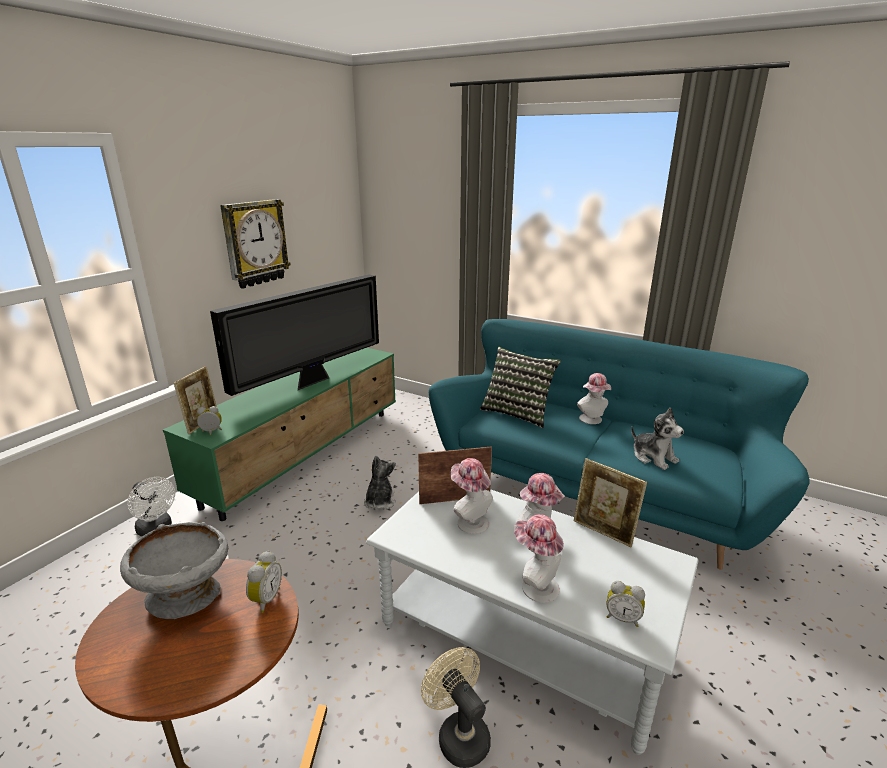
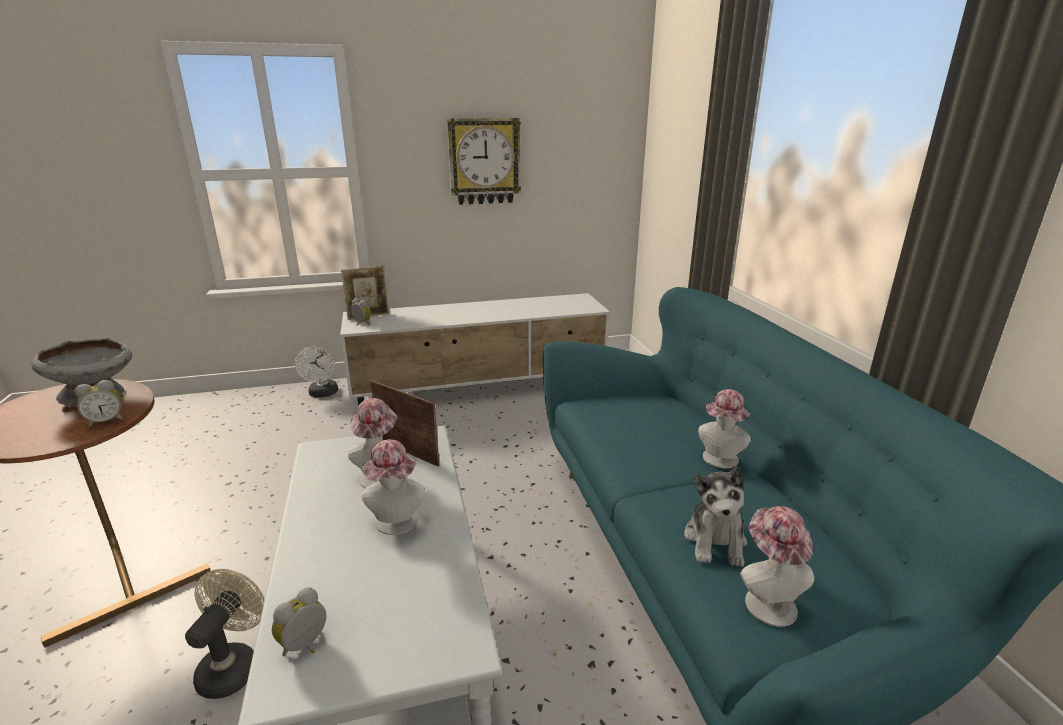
camera: 45 degrees right, 0 degrees up
(306, 455) = (481, 387): green tv stand -> white tv stand
(312, 381) = (494, 312): television -> none
(380, 501) = (474, 451): plush toy -> none
(518, 412) = (641, 413): pillow -> none
(535, 586) = (311, 559): hat -> hat (766, 600)
(603, 532) = (462, 565): picture frame -> none
(622, 618) = (306, 646): alarm clock -> alarm clock turned 60 degrees clockwise

